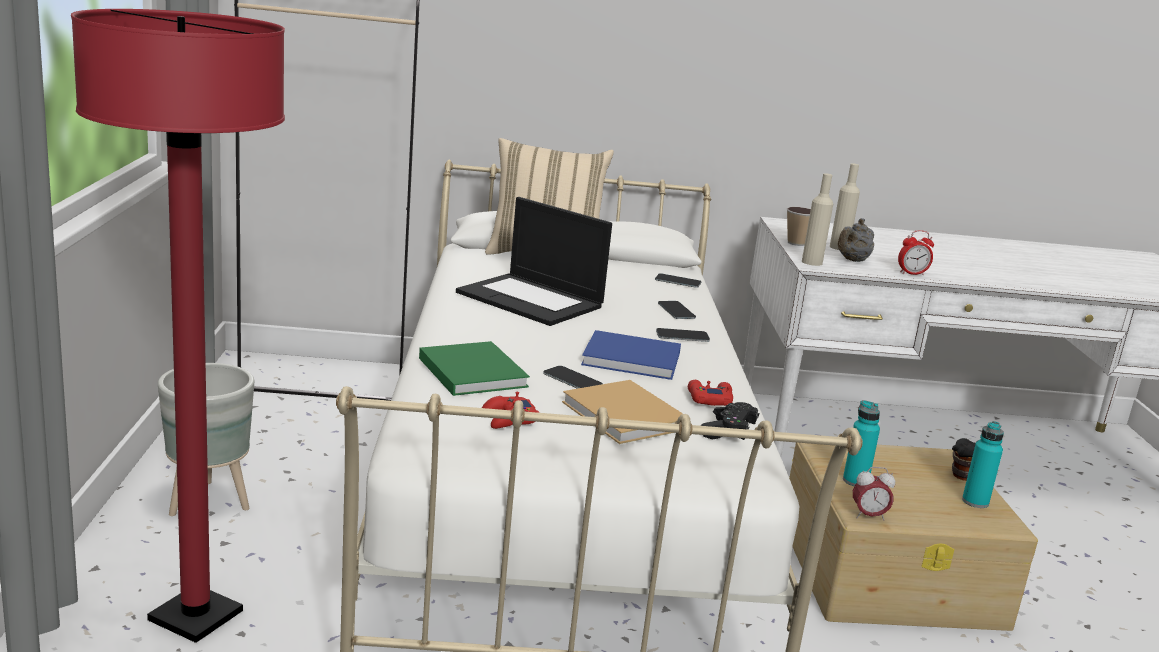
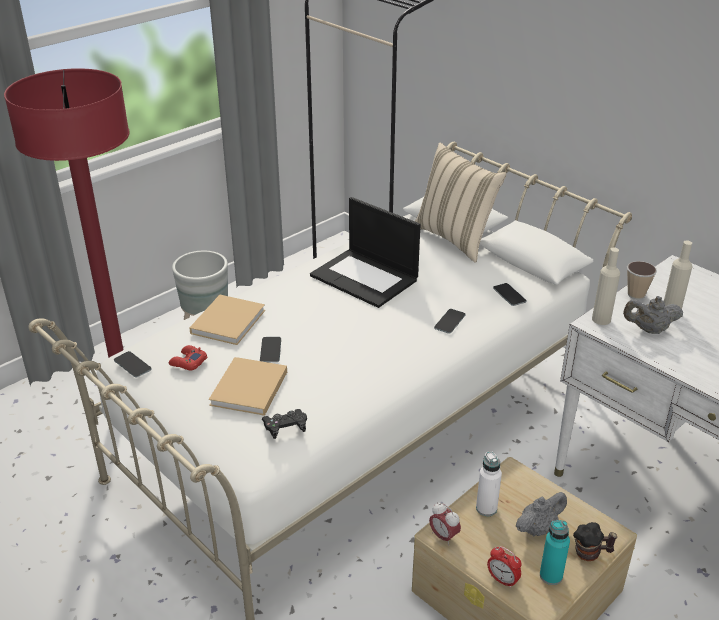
camera: 50 degrees right, 15 degrees up
(471, 371) = (229, 320): green book -> beige book
(532, 300) = (365, 278): laptop -> laptop turned 45 degrees counterclockwise
(634, 359) = (336, 351): blue book -> none
(682, 336) = (407, 344): phone -> phone (132, 365)
(709, 399) = (322, 400): red game controller -> none
(855, 481) = (486, 508): turquoise bottle -> white bottle
(910, 476) = (538, 528): none -> grey teapot
(911, 273) = (678, 363): alarm clock -> alarm clock (502, 580)

